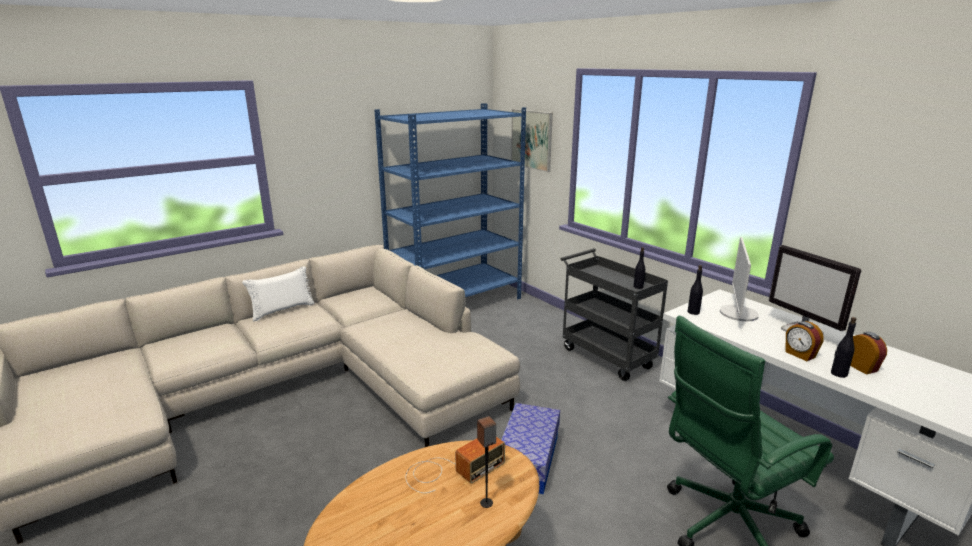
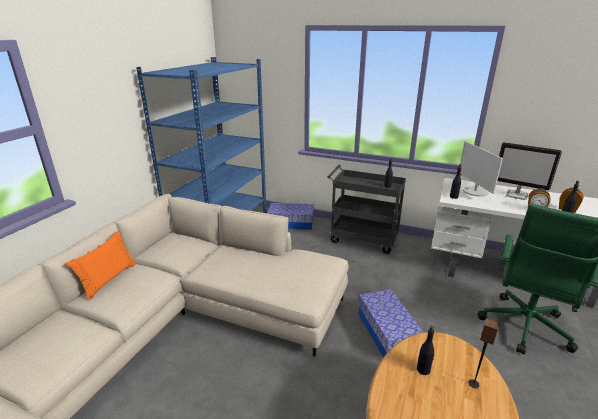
camera: 30 degrees left, 5 degrees up
(282, 310) = (108, 279): white pillow -> orange pillow
(451, 470) = (423, 370): radio -> black bottle
(531, 139) = (262, 85): picture -> none
(537, 316) = (291, 223): none -> storage box

